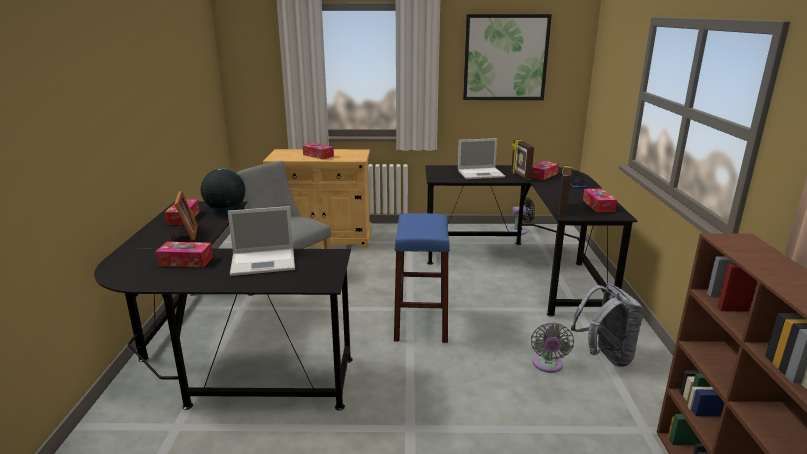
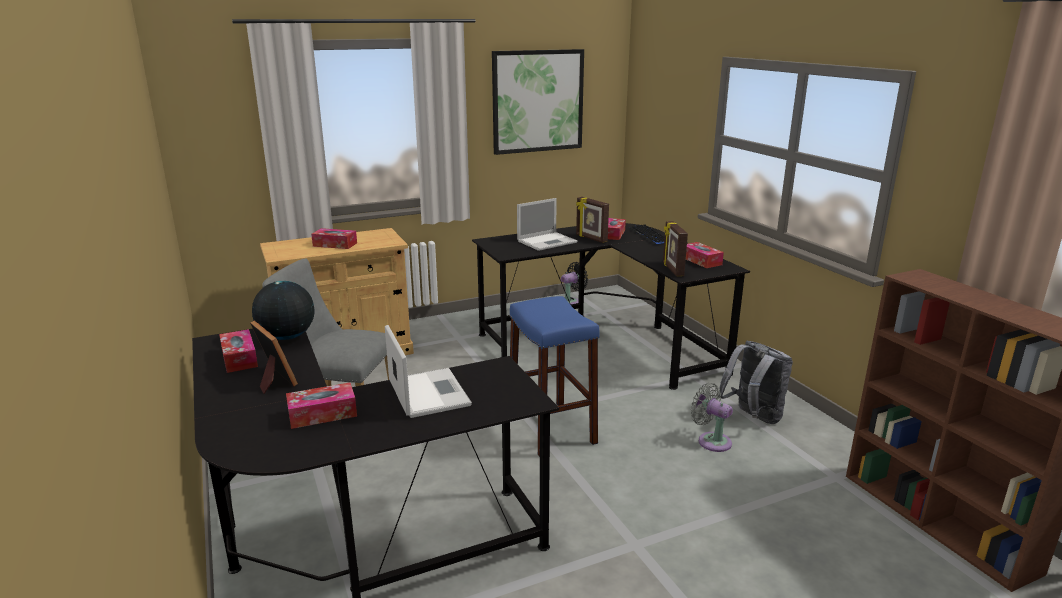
camera: 25 degrees left, 0 degrees up
(264, 262) = (428, 392): laptop -> laptop turned 75 degrees counterclockwise
(547, 365) = (711, 441): grey fan -> grey fan turned 150 degrees clockwise

